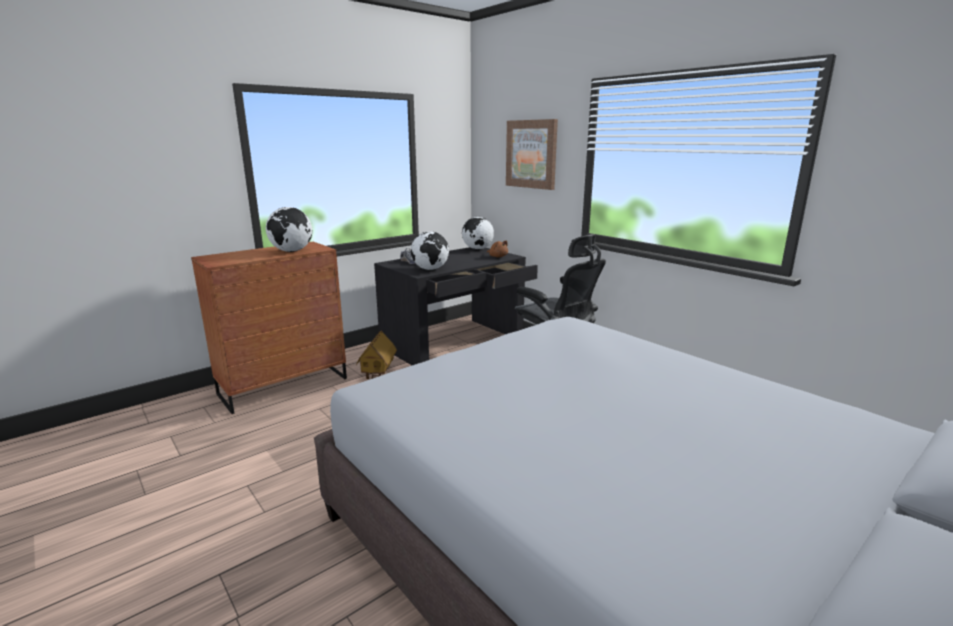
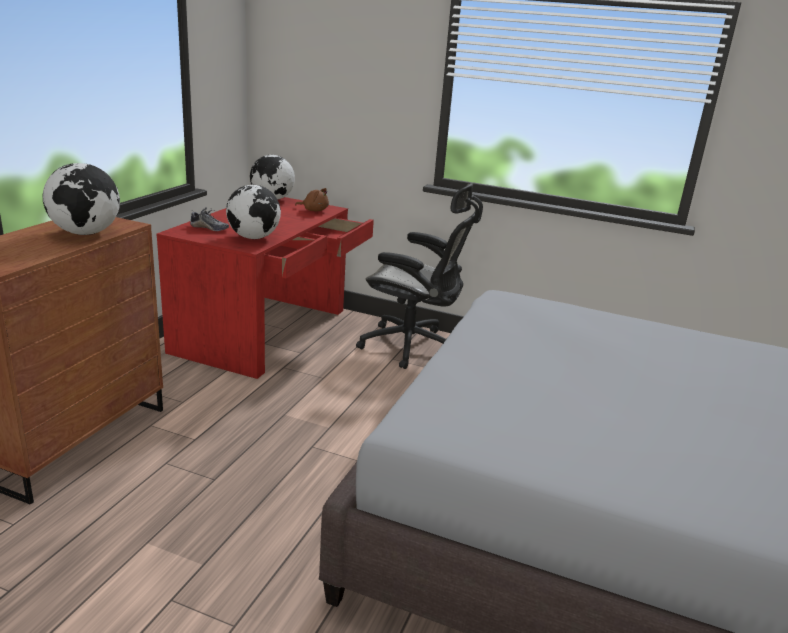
camera: 30 degrees left, 5 degrees up
(378, 373) = (201, 393): toy house -> none
(458, 343) = (272, 332): black desk -> red desk
(531, 154) = (356, 72): picture -> none

